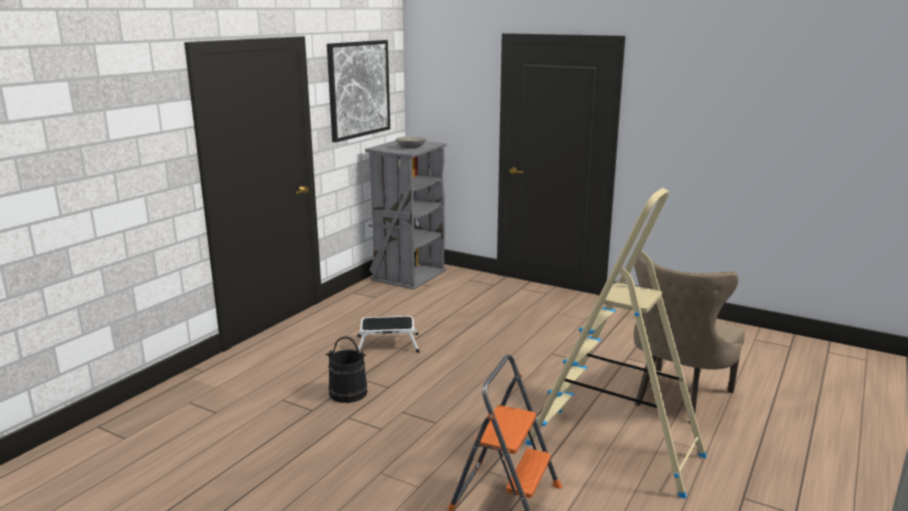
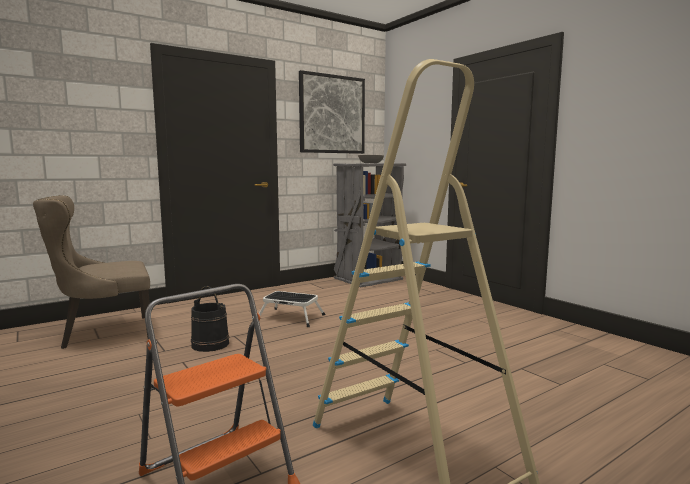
camera: 25 degrees right, 10 degrees down
(678, 398) = (557, 422): beige chair -> beige chair (103, 333)

